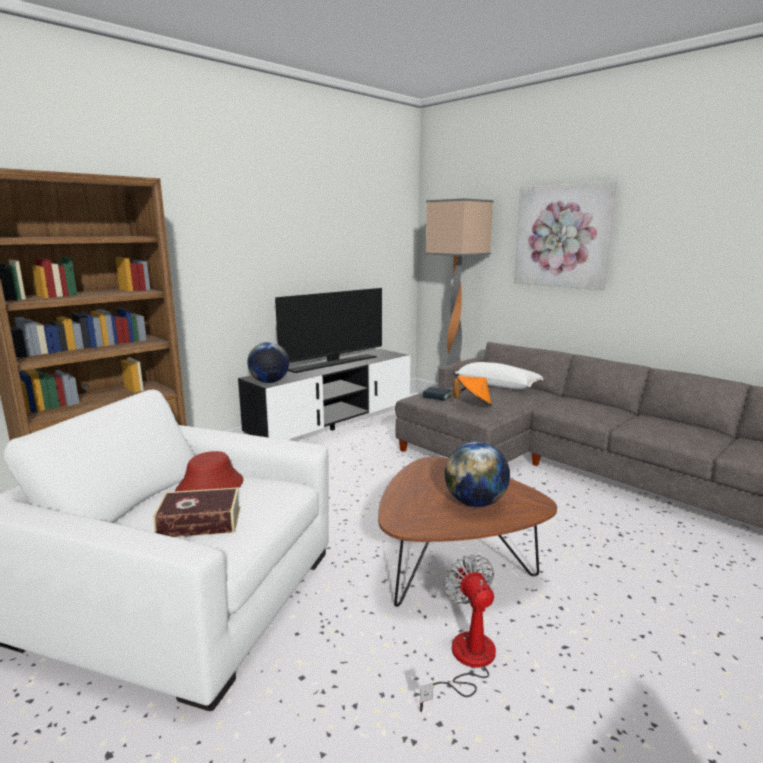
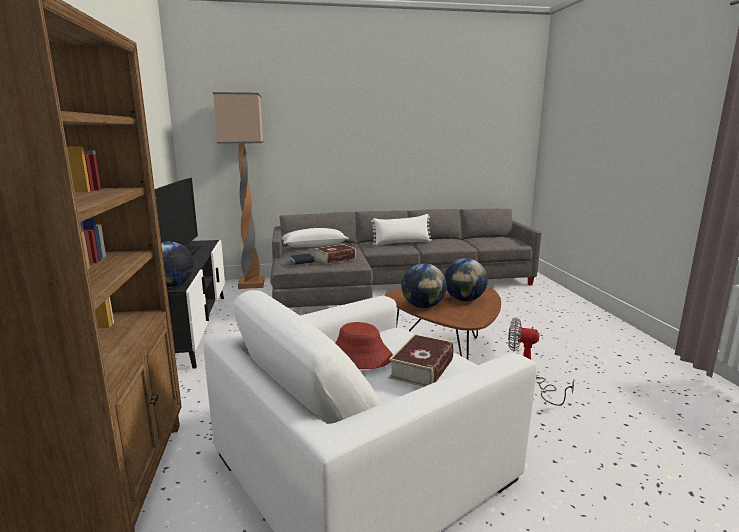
camera: 55 degrees left, 0 degrees up
(413, 485) = (423, 306): none -> globe
(473, 404) = (335, 258): orange hat -> book
(562, 236) = (326, 126): picture -> none
(607, 412) = (402, 243): none -> white pillow

